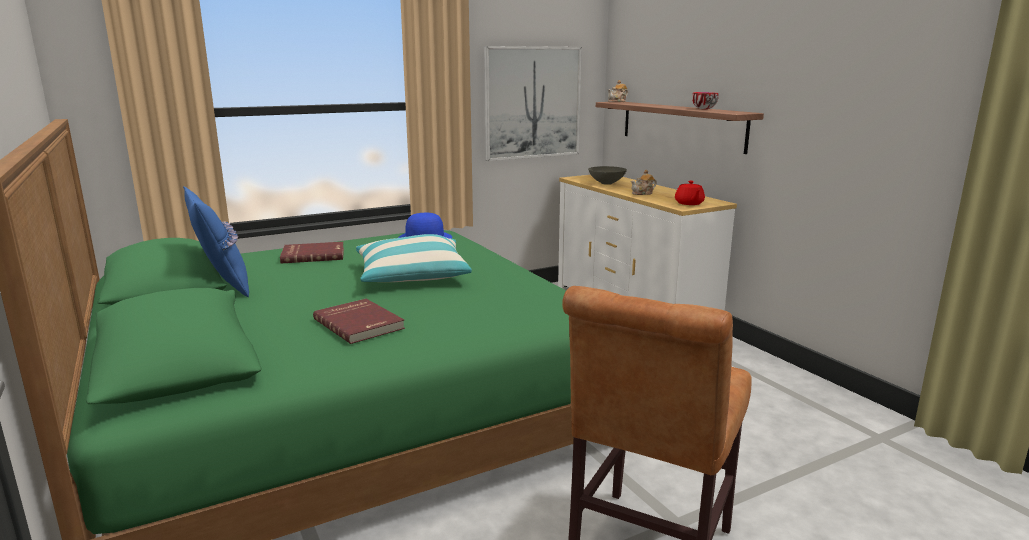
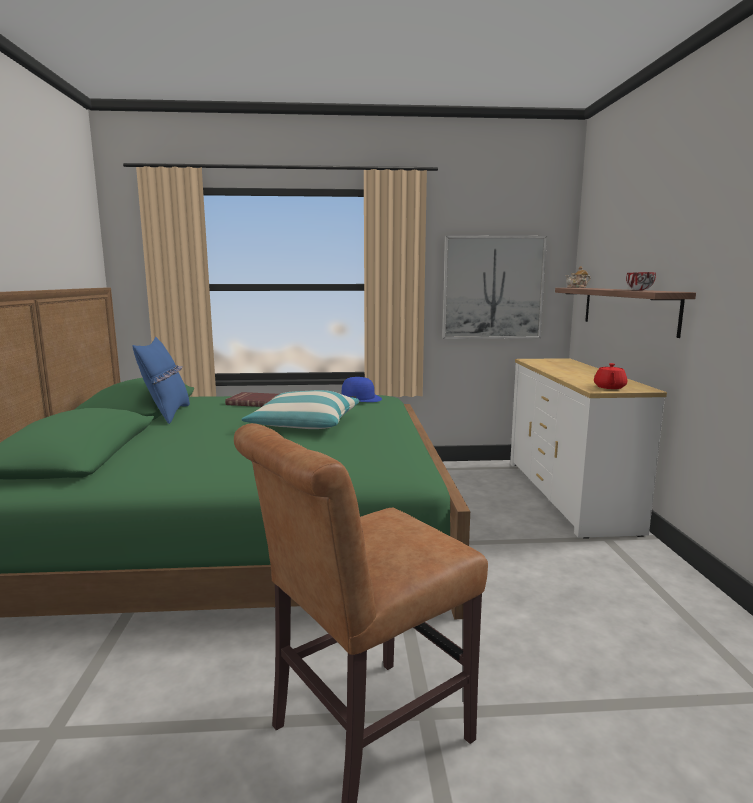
camera: 25 degrees right, 5 degrees down
(360, 323) = (210, 453): red book -> none
(607, 183) = (553, 366): grey bowl -> none
(643, 193) = (575, 376): teapot -> none

